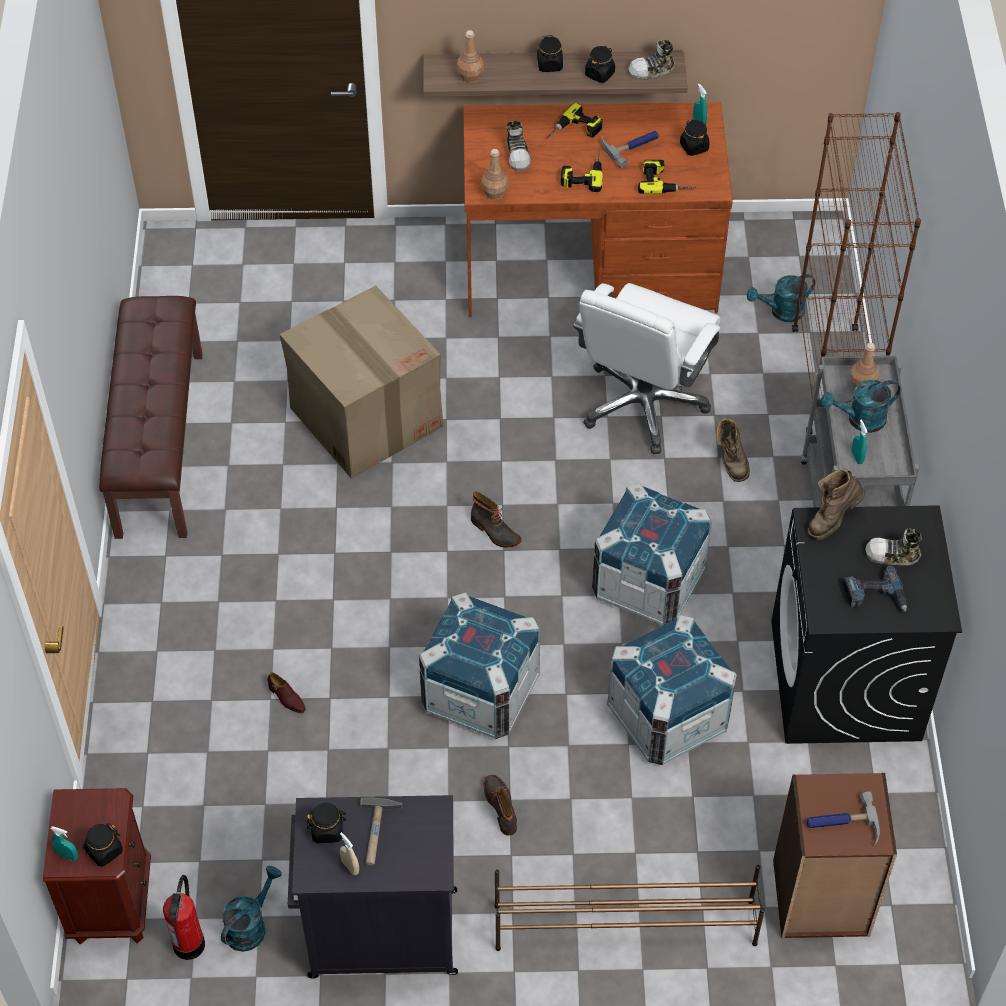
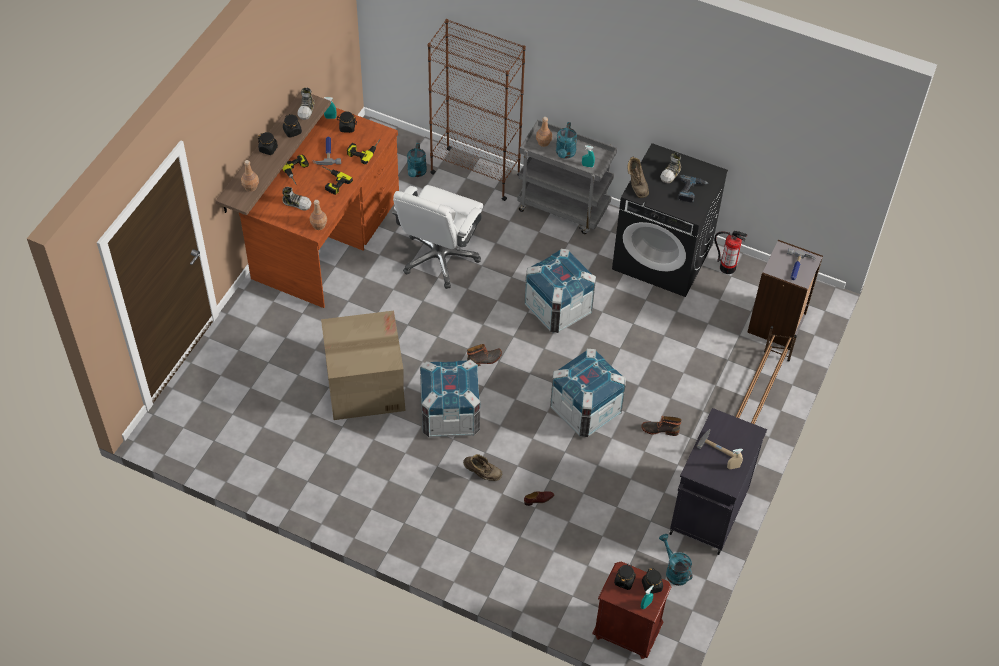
camera: 65 degrees left, 0 degrees up
(158, 443) = (316, 496): brown bench -> none
(189, 944) = (672, 603): fire extinguisher -> fire extinguisher (727, 267)
(327, 830) = (707, 468): black jar -> black jar (624, 581)
(643, 404) = (439, 258): white office chair -> white office chair turned 60 degrees clockwise
(667, 717) = (644, 337): crate -> crate (450, 415)
(731, 460) = (501, 239): brown boot -> brown boot (482, 474)
(820, 899) = (777, 324): brown bookcase -> grey bookcase

